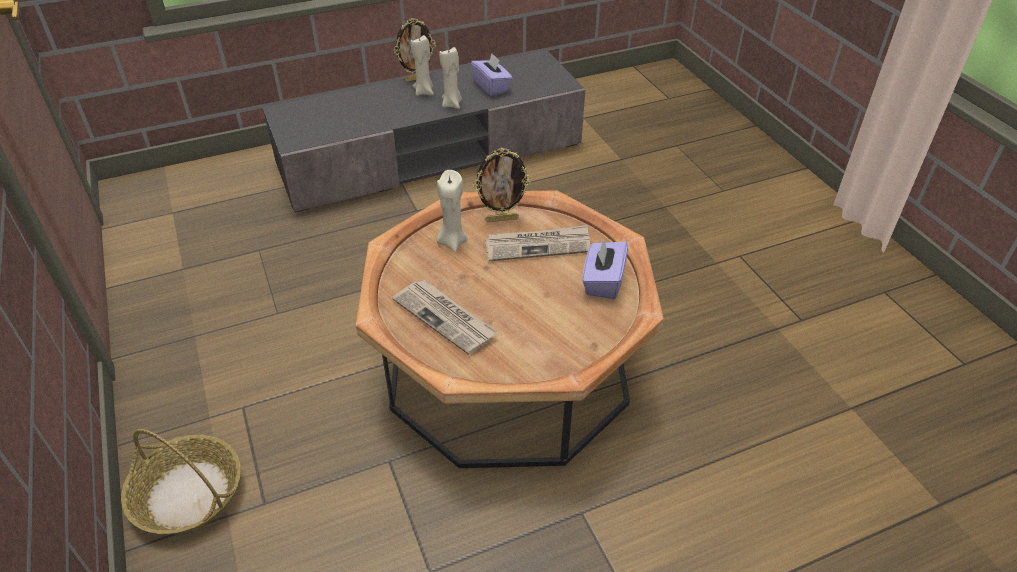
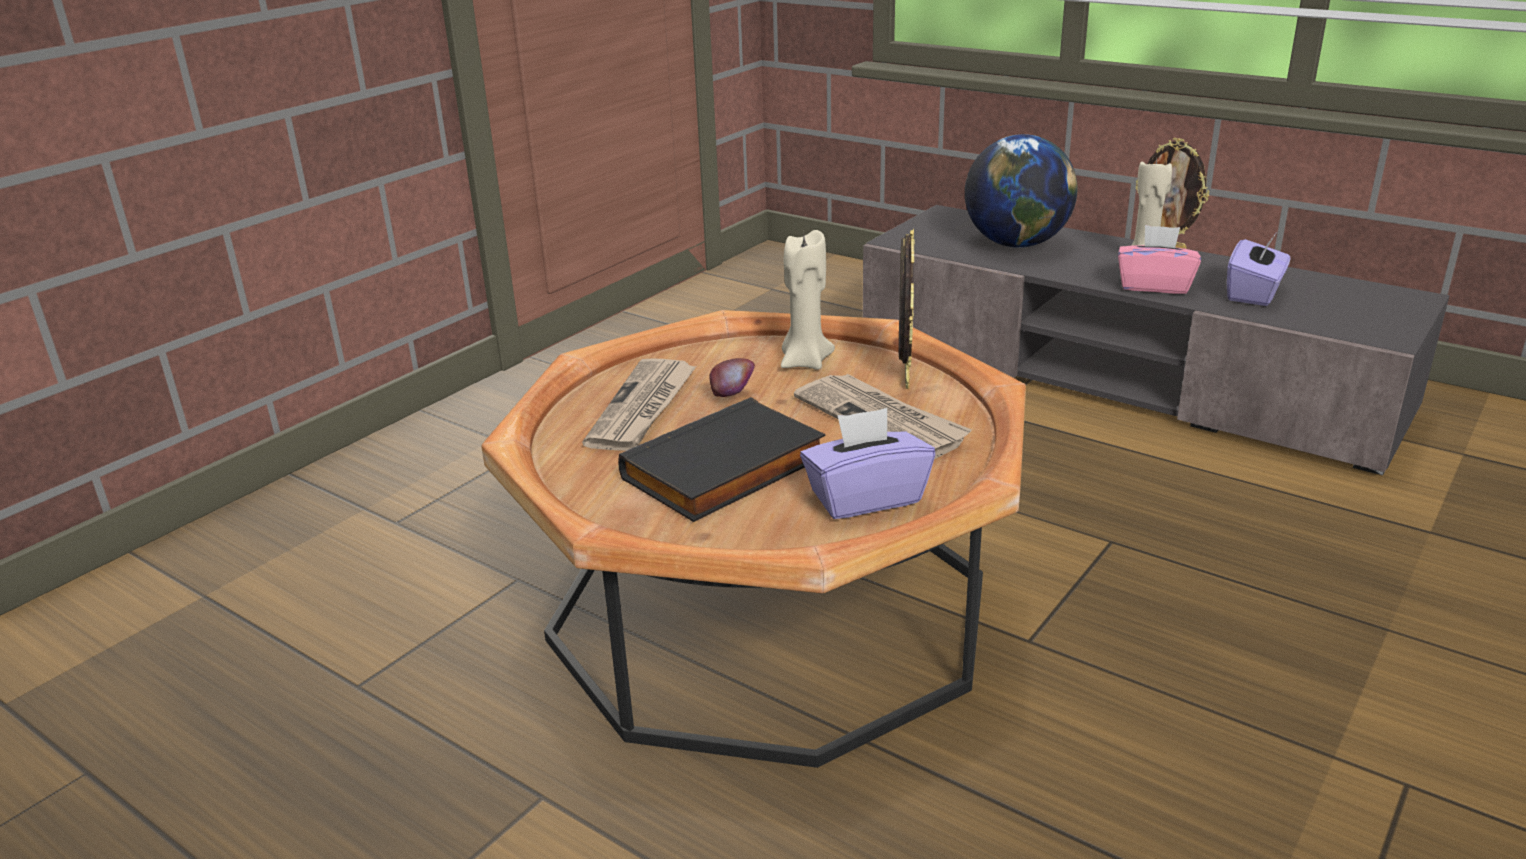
camera: 60 degrees right, 15 degrees down
(187, 494) = (380, 473): basket -> none
(354, 112) = (1016, 244): none -> globe
(452, 104) = (1154, 286): beige candle -> pink tissue box
(465, 281) = (733, 396): none -> apple
(502, 219) = (904, 377): picture frame -> picture frame turned 135 degrees counterclockwise
(540, 314) = (726, 470): none -> black book

